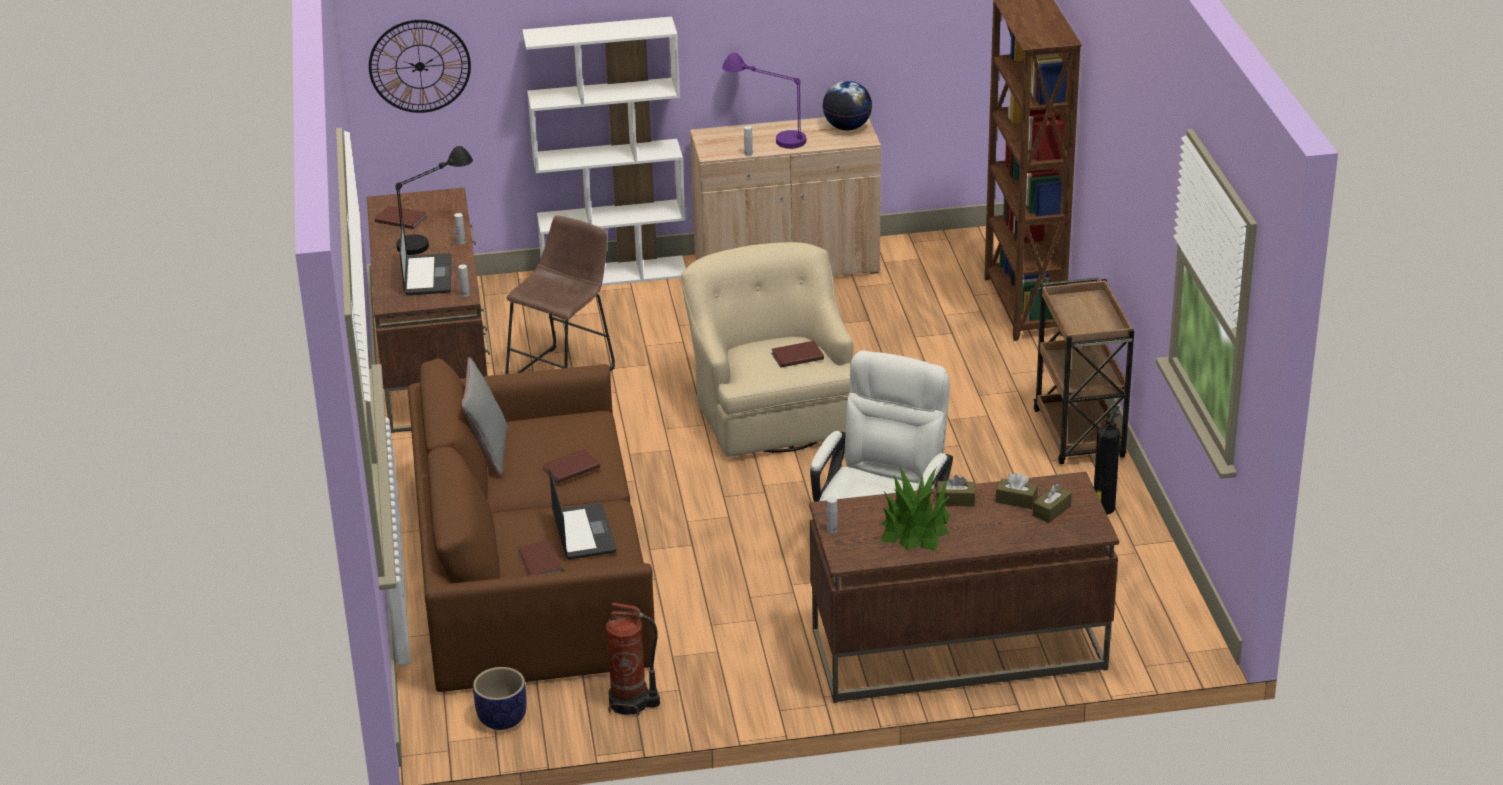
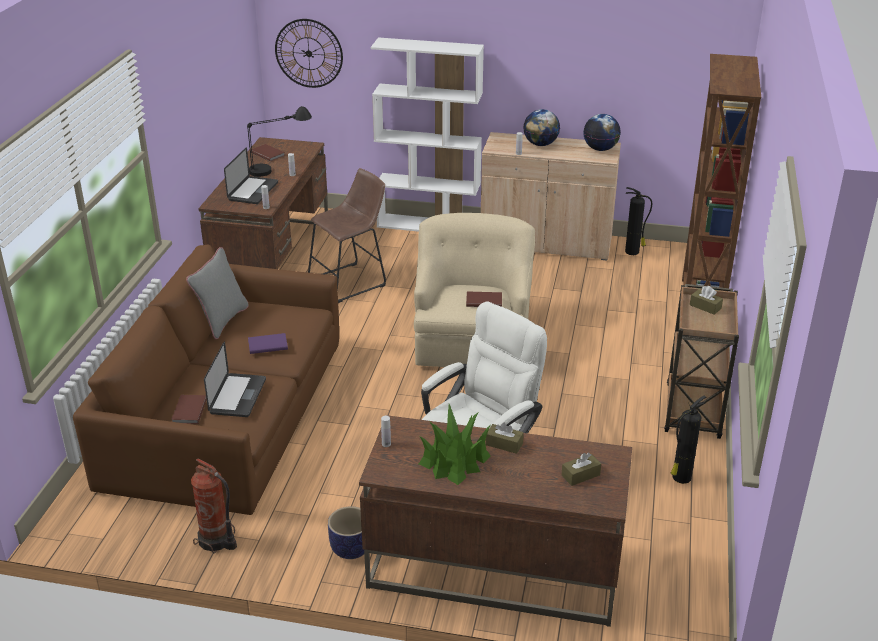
camera: 20 degrees right, 0 degrees up
(501, 719) = (117, 526): planter -> planter (350, 549)
(570, 468) = (267, 345): brown book -> purple book
(767, 135) = (540, 144): purple table lamp -> globe
(904, 254) = (633, 252): none -> fire extinguisher
(1016, 500) = (555, 457): brown tissue box -> brown tissue box (705, 307)

